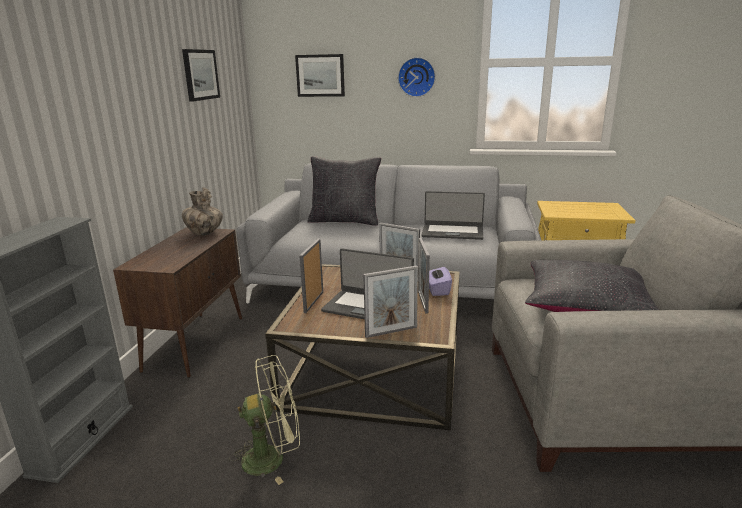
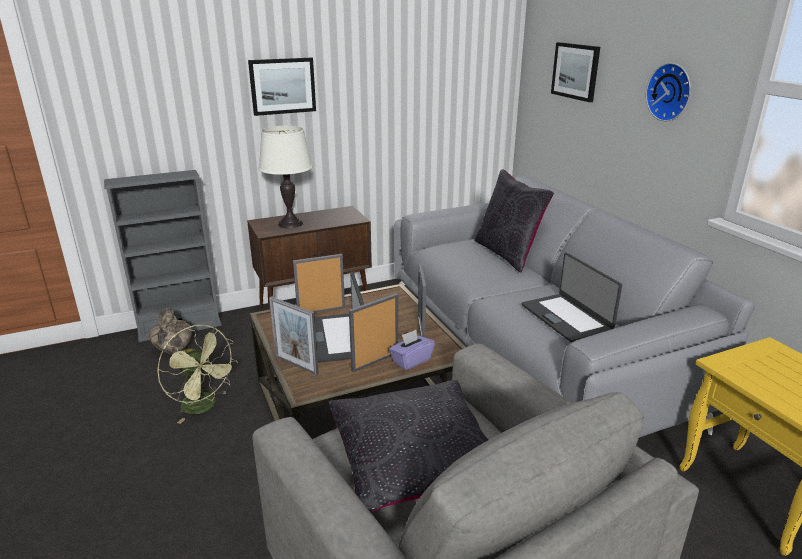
camera: 55 degrees right, 5 degrees up
(171, 254) = (290, 224): none -> white table lamp
(200, 74) = (417, 61): picture -> picture (282, 86)
(204, 233) = (346, 216): vase -> vase (174, 350)

